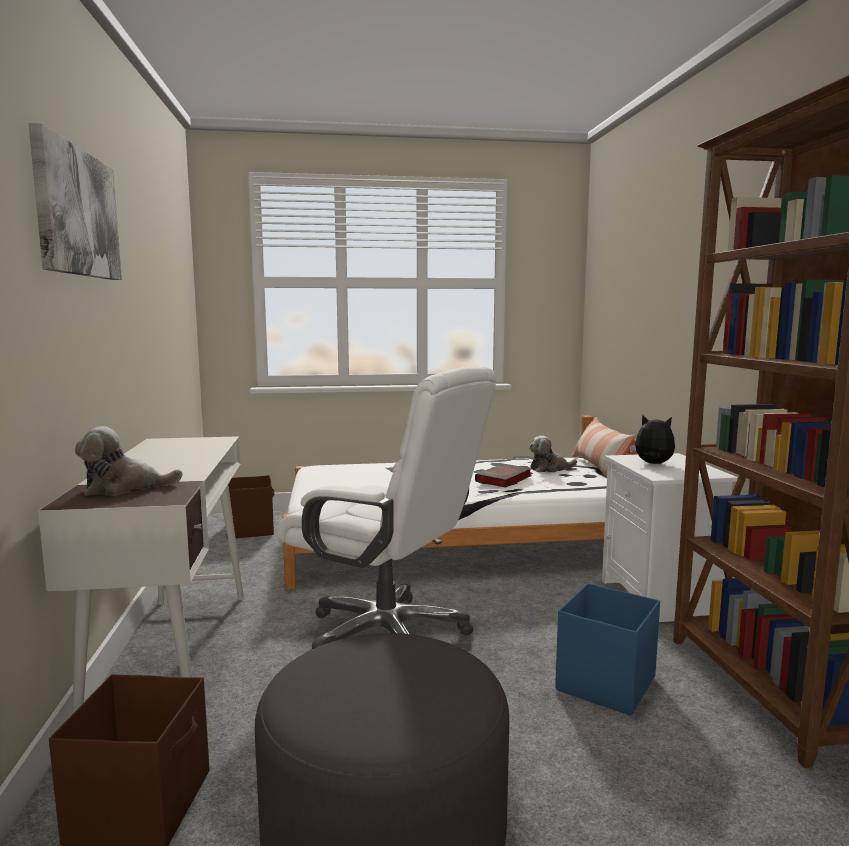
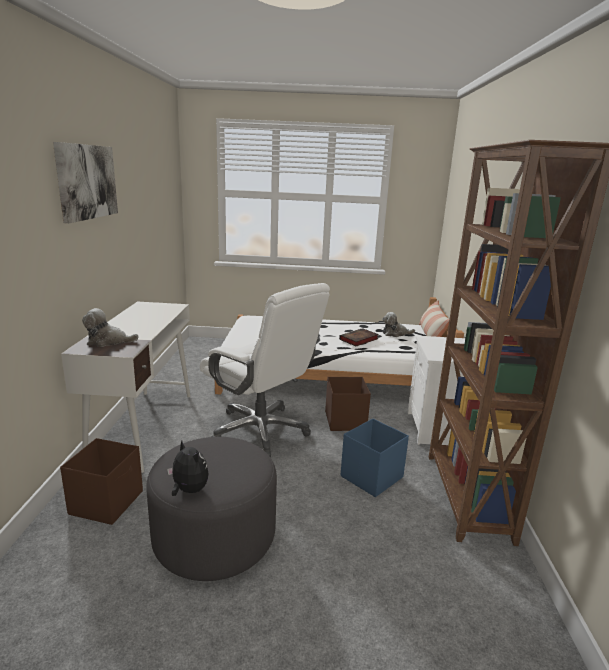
camera: 10 degrees right, 10 degrees up
(250, 529) = (209, 350): brown storage box -> brown storage box (345, 420)
(653, 464) = (440, 346): plush toy -> plush toy (188, 490)

